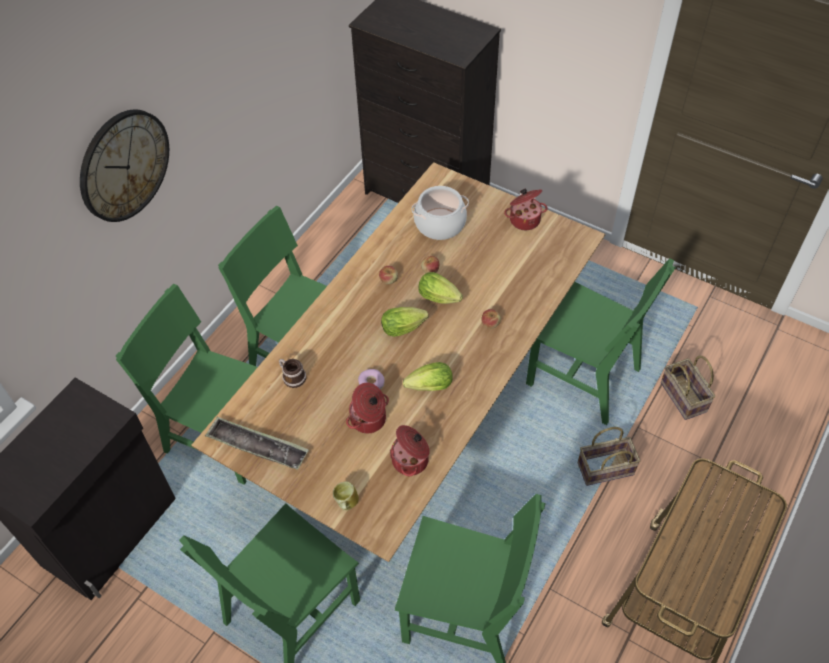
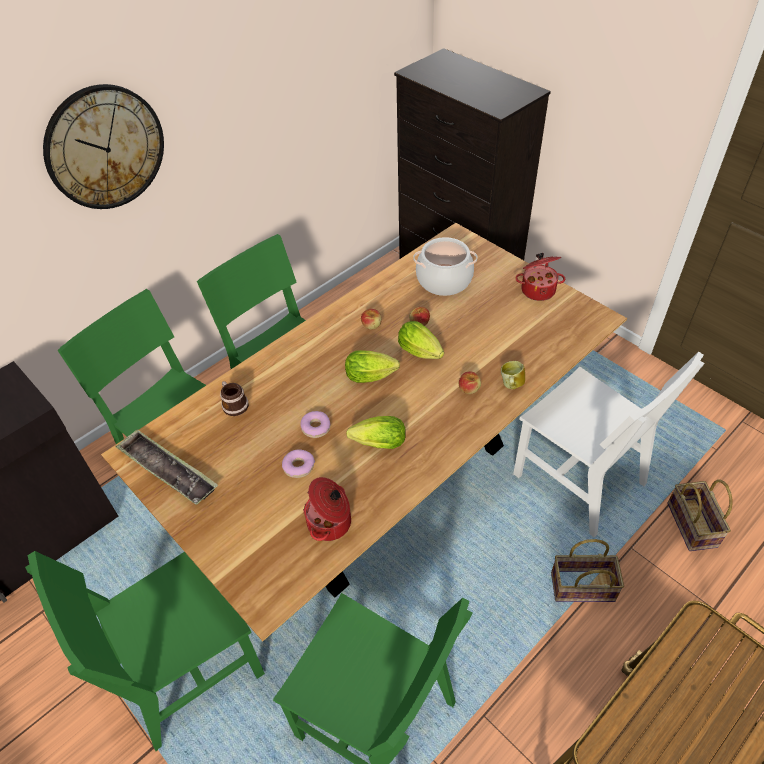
camera: 15 degrees right, 5 degrees down
(346, 504) = (238, 557): mug -> mug (510, 385)
(369, 420) = (299, 466): cooking pot -> donut
(583, 377) = (579, 480): green chair -> white chair

